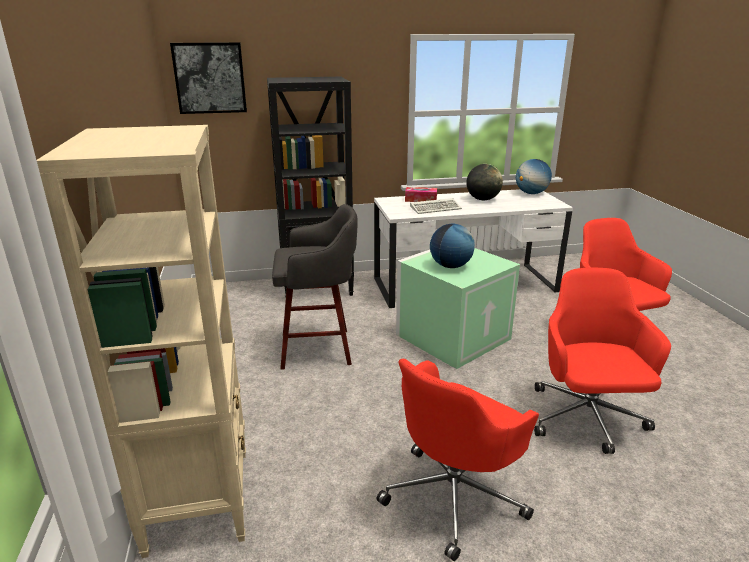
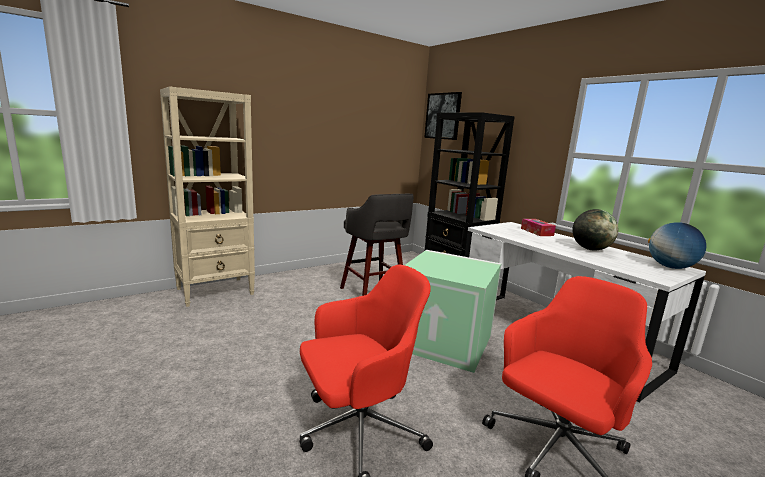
camera: 65 degrees right, 10 degrees down
(436, 208) = (523, 236): keyboard -> none
(450, 266) = (438, 264): globe -> none
(454, 495) = (227, 363): red office chair -> none

